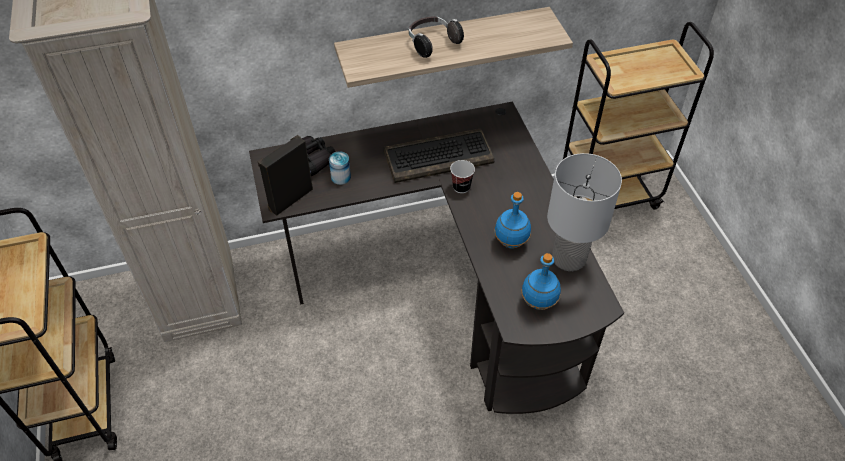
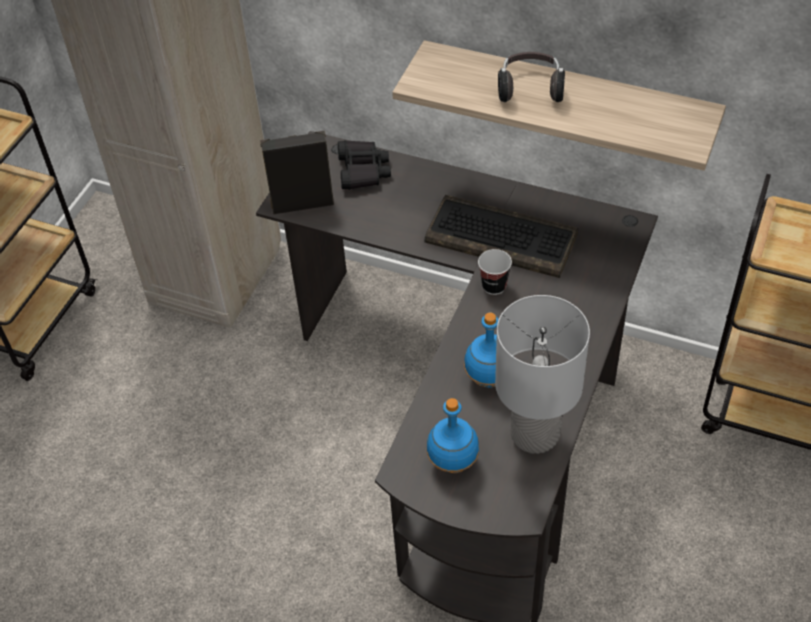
camera: 40 degrees right, 0 degrees up
(340, 177) = (374, 206): can -> none

